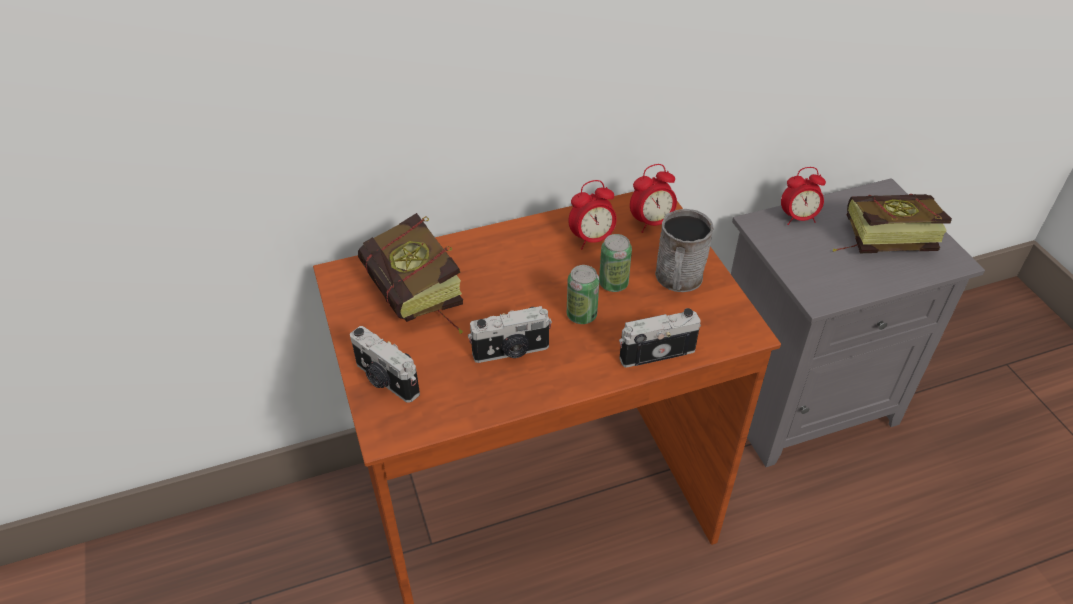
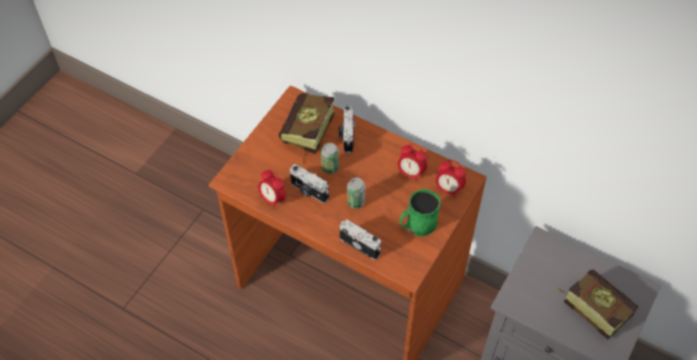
camera: 50 degrees right, 10 degrees up
(385, 380) = (252, 160): camera -> camera (347, 136)
(613, 284) = (388, 201): can -> can (330, 167)
(678, 280) = (417, 225): grey mug -> green mug
(798, 218) = (568, 257): alarm clock -> alarm clock (272, 199)

